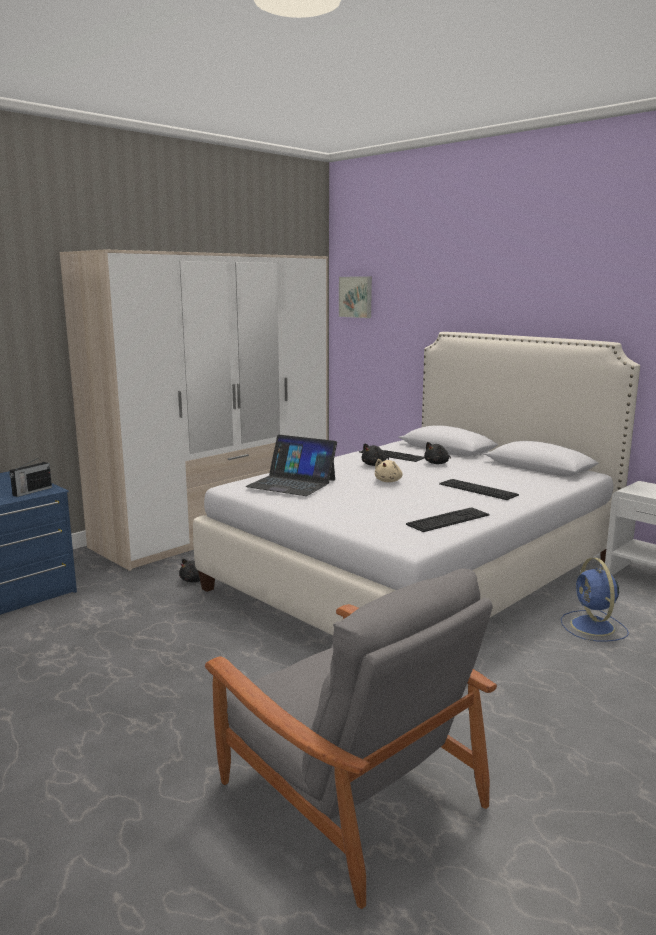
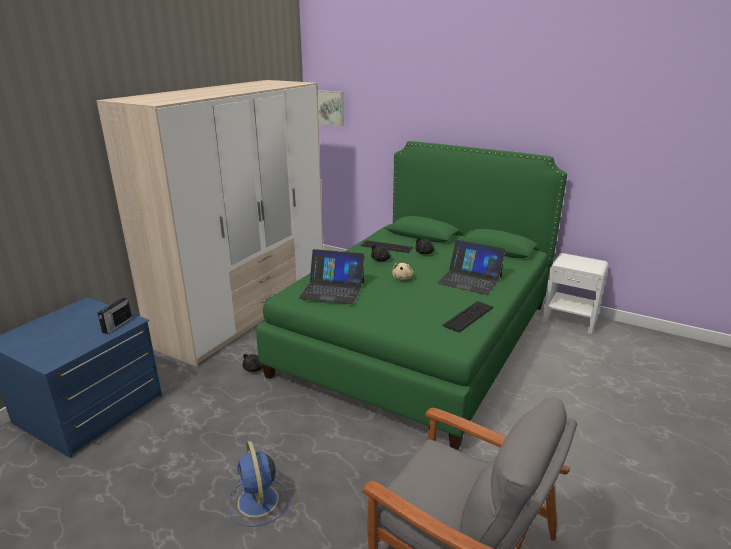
camera: 15 degrees left, 10 degrees up
(417, 574) = (418, 337): white bed -> green bed
(478, 489) = (470, 280): keyboard -> laptop
(593, 627) = (554, 369): blue fan -> blue fan (258, 502)

